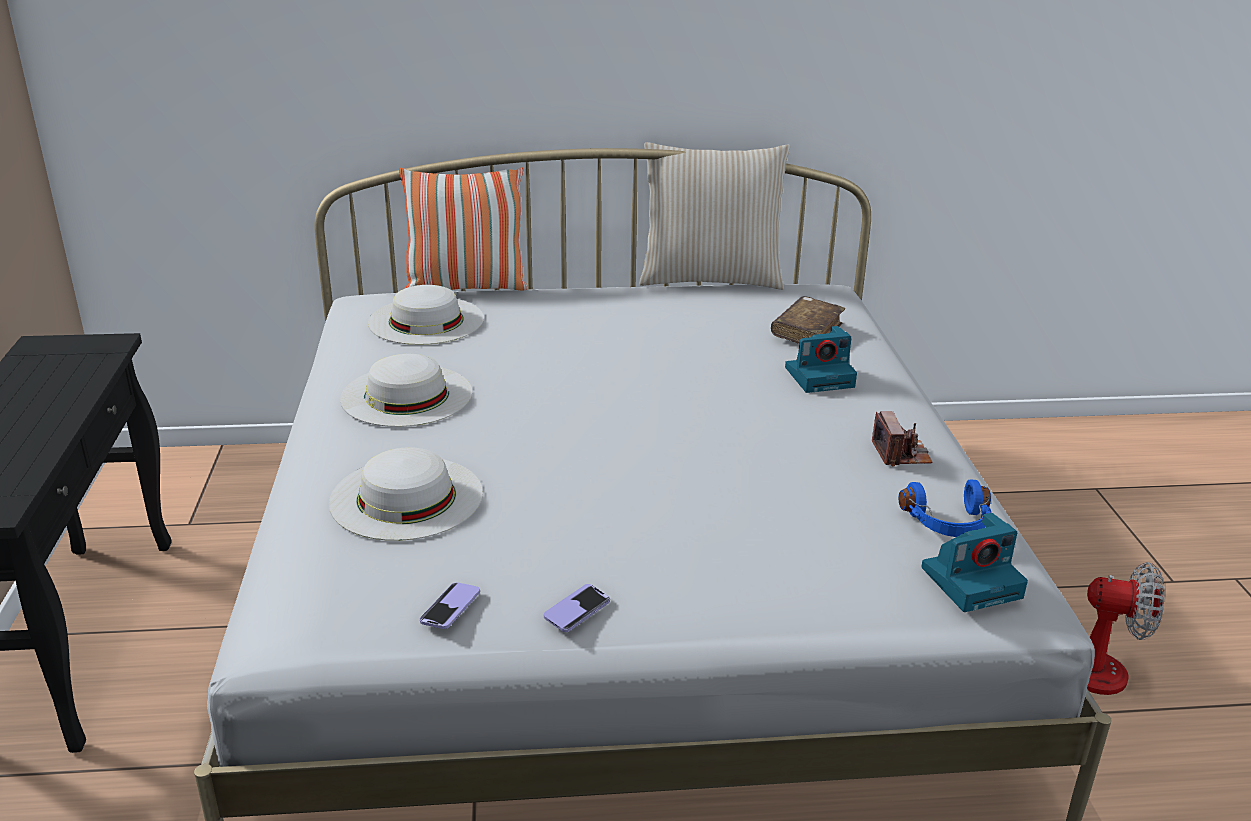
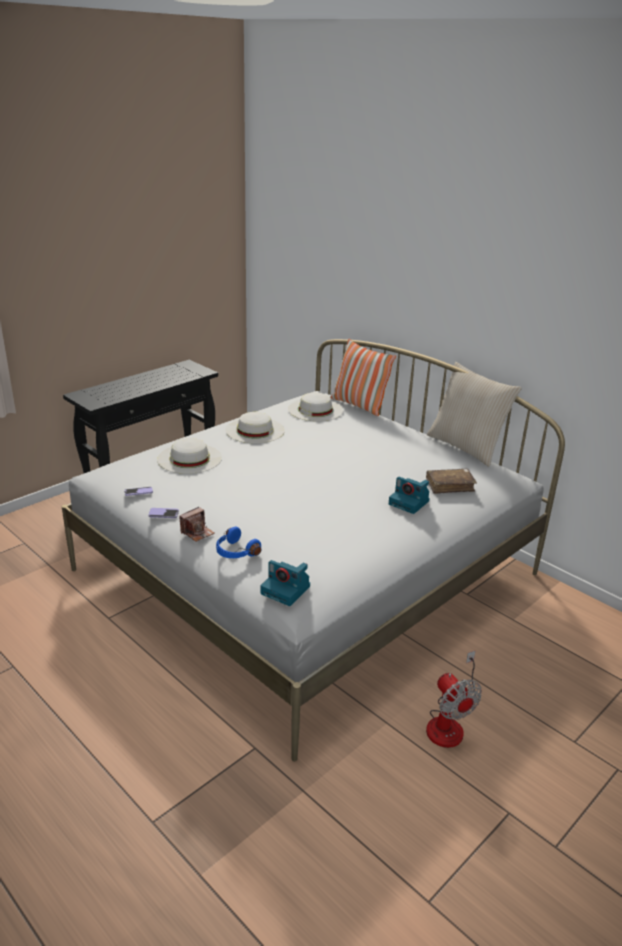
camera: 50 degrees right, 0 degrees up
(901, 454) = (369, 543): camera -> camera (197, 532)
(948, 524) = (324, 571): blue headphones -> blue headphones (235, 552)

